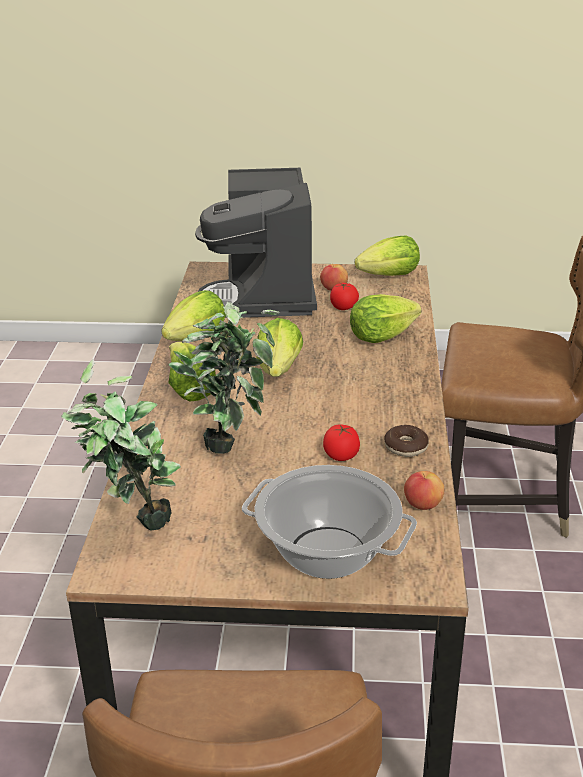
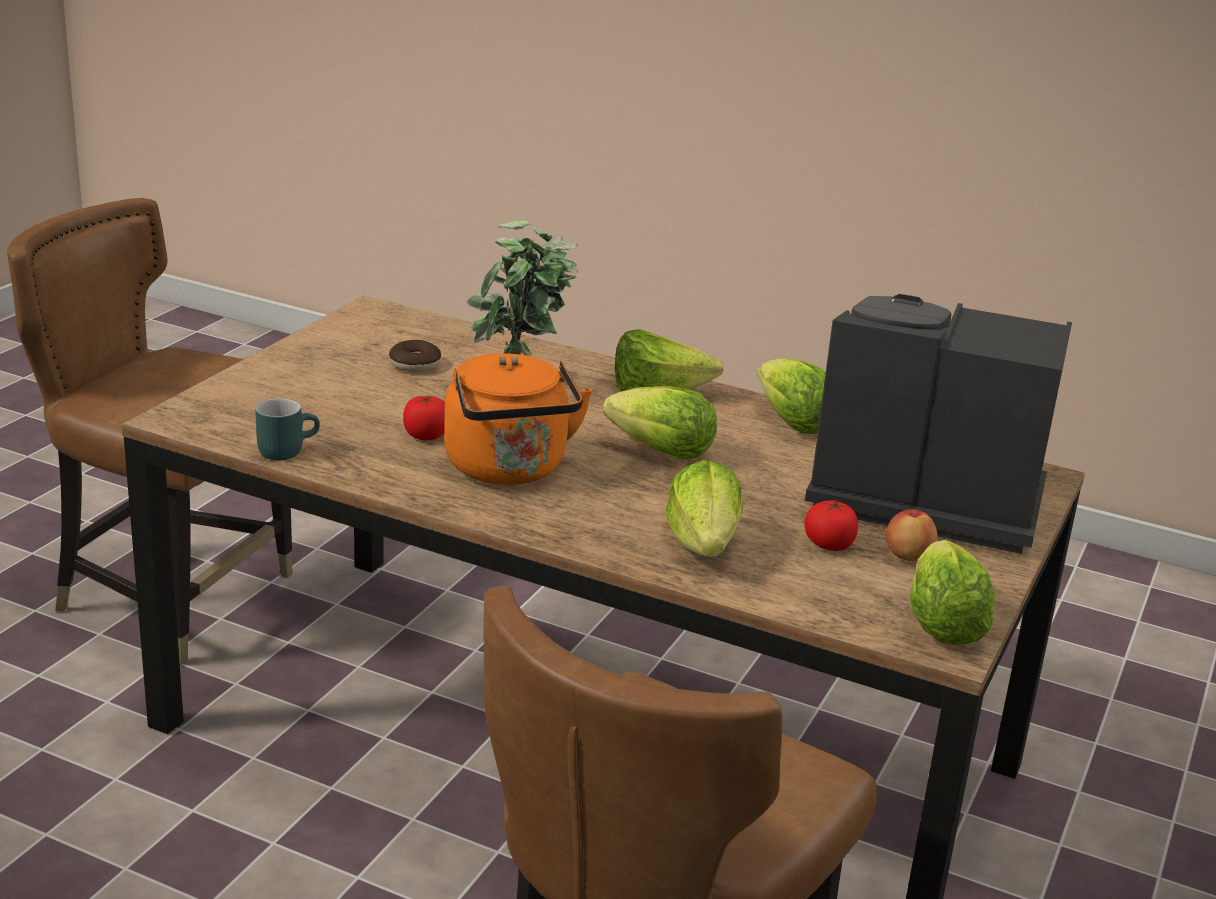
camera: 110 degrees right, 5 degrees down
(134, 524) = (423, 328): potted plant -> none
(327, 553) = (277, 388): cooking pot -> none
(358, 411) = (509, 470): none -> orange kettle
(406, 447) = (400, 474): donut -> donut (415, 364)
(422, 505) = (286, 449): apple -> turquoise mug

